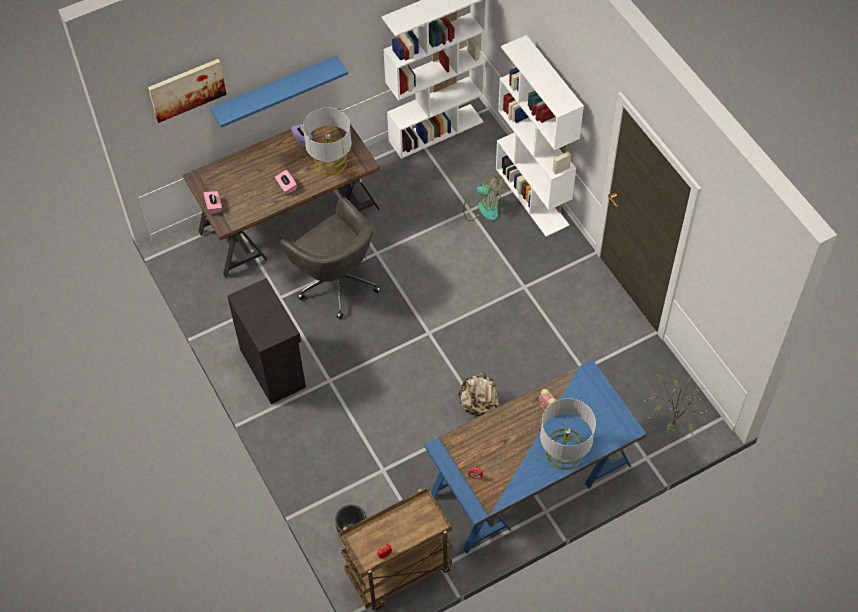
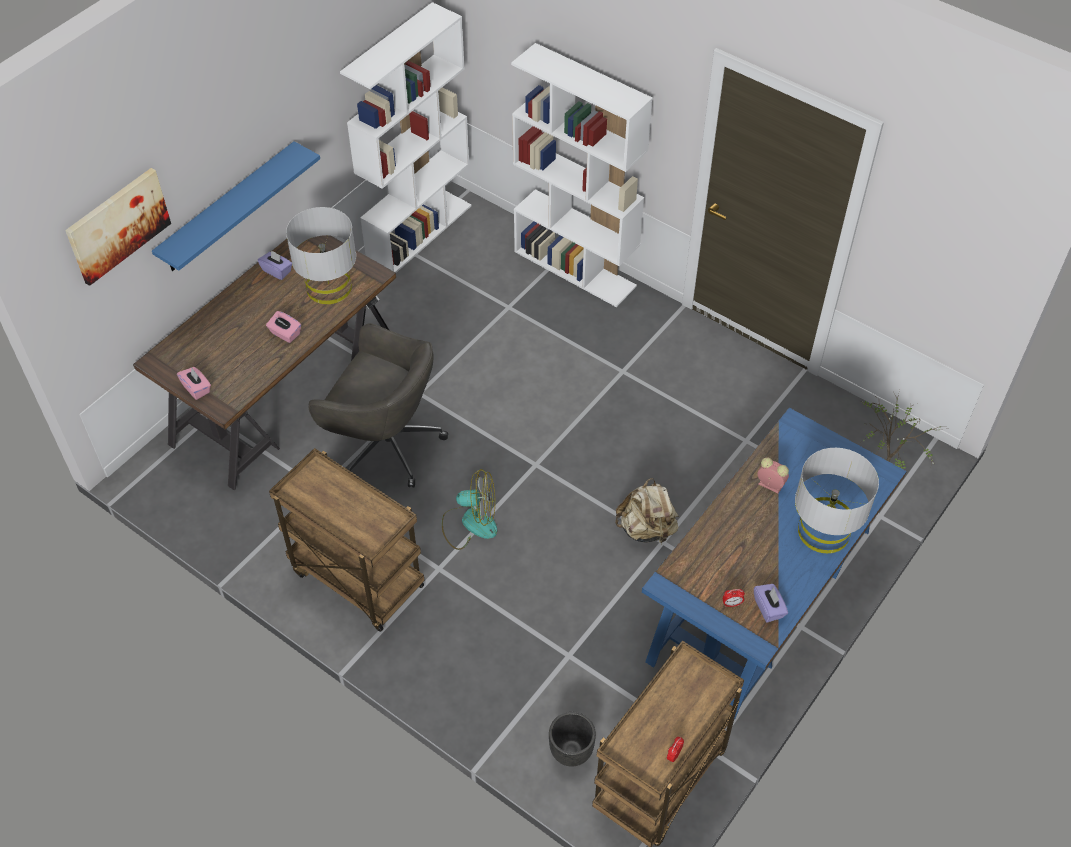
camera: 25 degrees left, 5 degrees down
(273, 367) = (355, 579): black cabinet -> brown cart
(483, 207) = (522, 298): fan -> fan (470, 523)
(497, 489) = (769, 608): none -> purple tissue box

